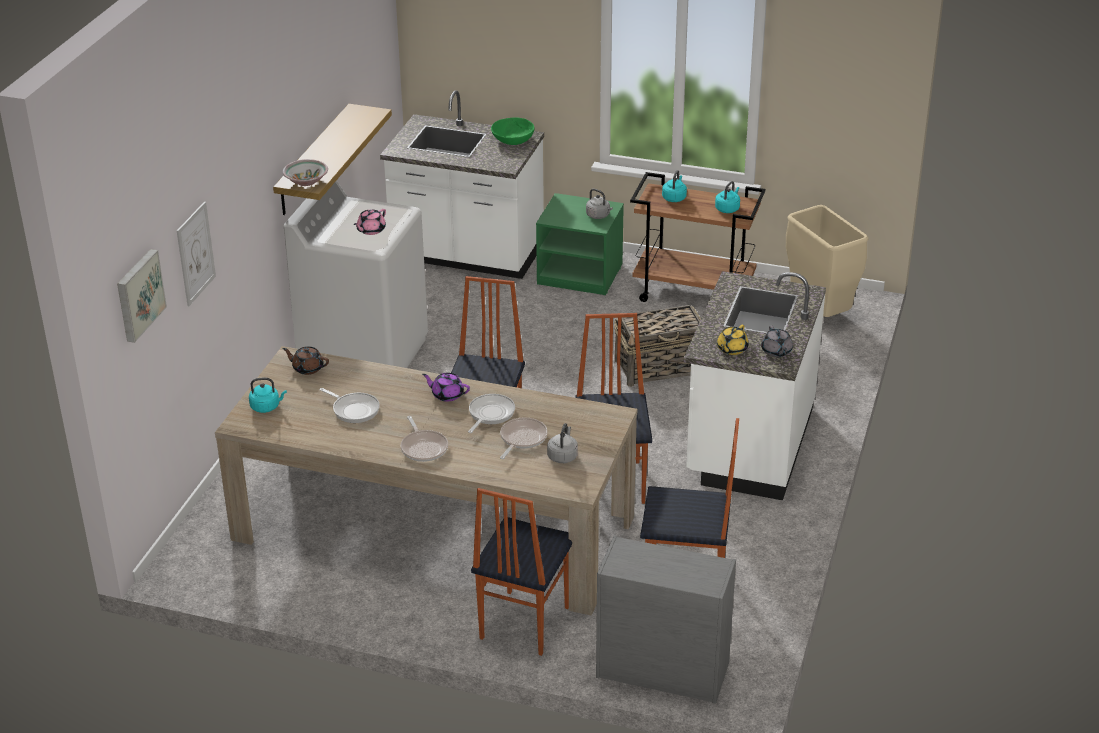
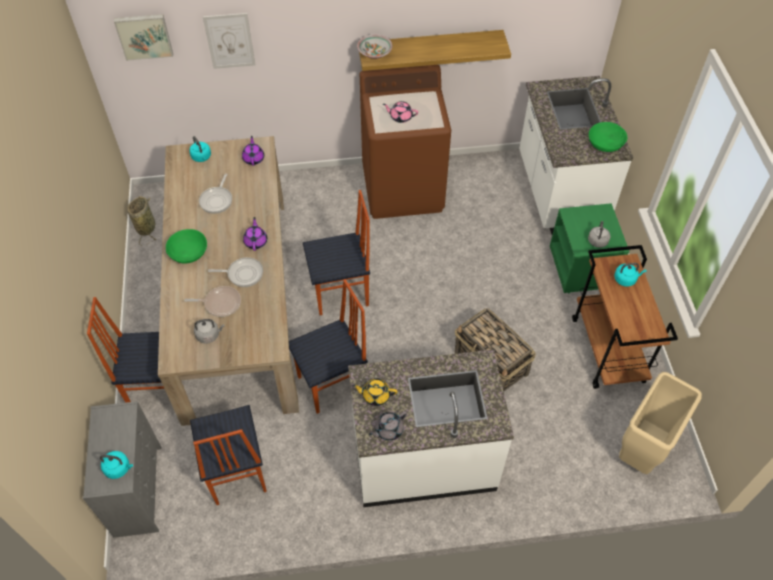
camera: 65 degrees right, 20 degrees up
(233, 583) = (146, 227): none -> basket
(307, 368) = (253, 158): brown teapot -> purple teapot
(364, 355) = (403, 188): white washing machine -> brown washing machine
(423, 447) = (188, 253): frying pan -> green bowl
(728, 209) = (635, 322): turquoise kettle -> turquoise kettle (119, 468)

